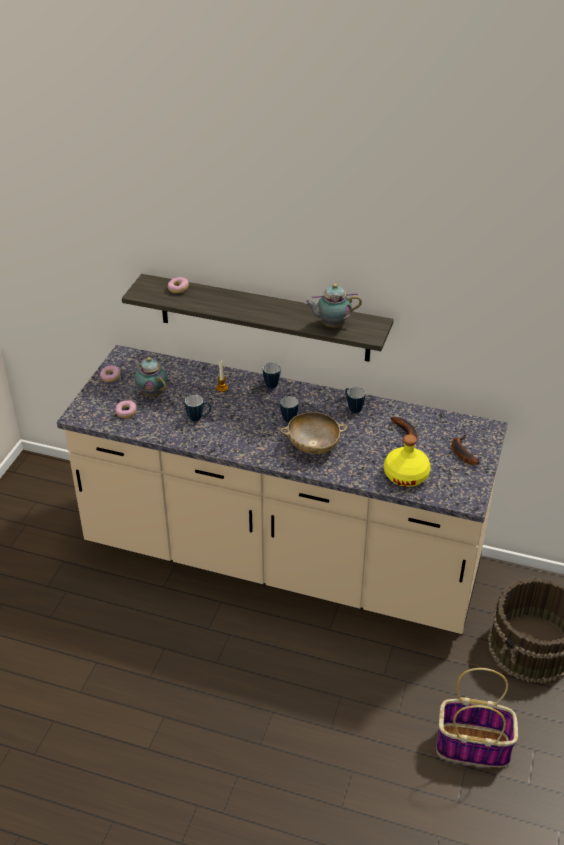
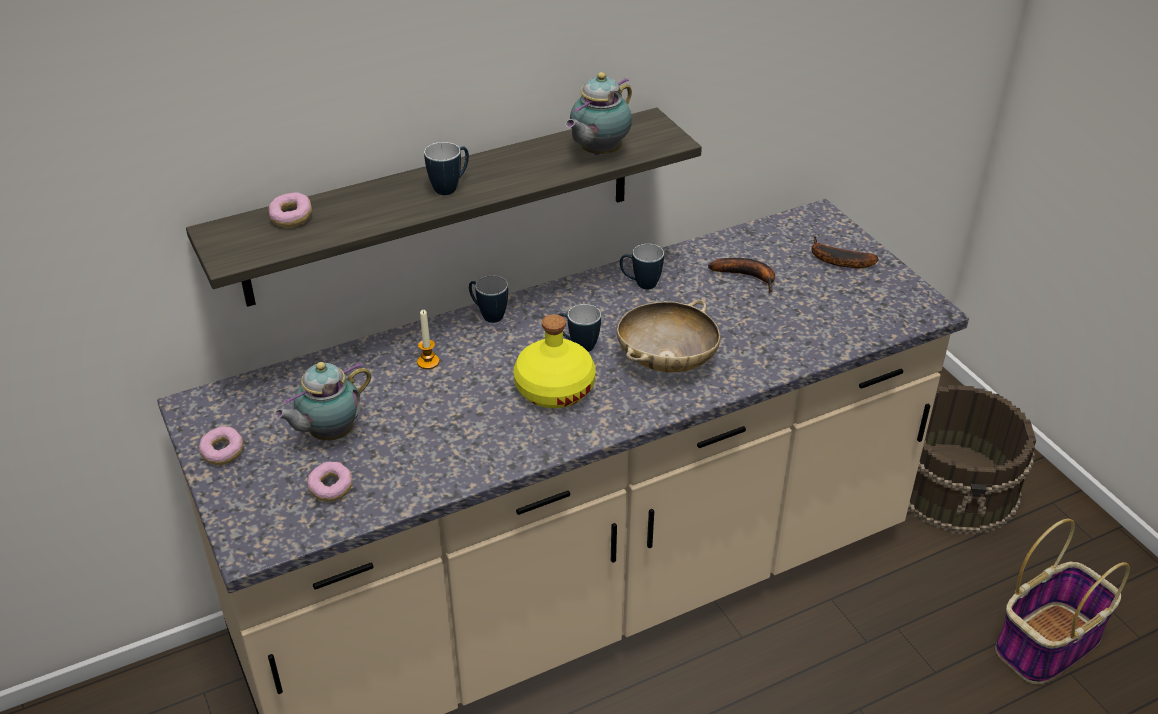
camera: 45 degrees left, 0 degrees up
(151, 393) = (328, 434): teapot -> teapot turned 45 degrees counterclockwise
(198, 418) = (457, 424): mug -> mug (450, 187)
(406, 475) = (823, 324): yellow bottle -> yellow bottle (554, 388)

